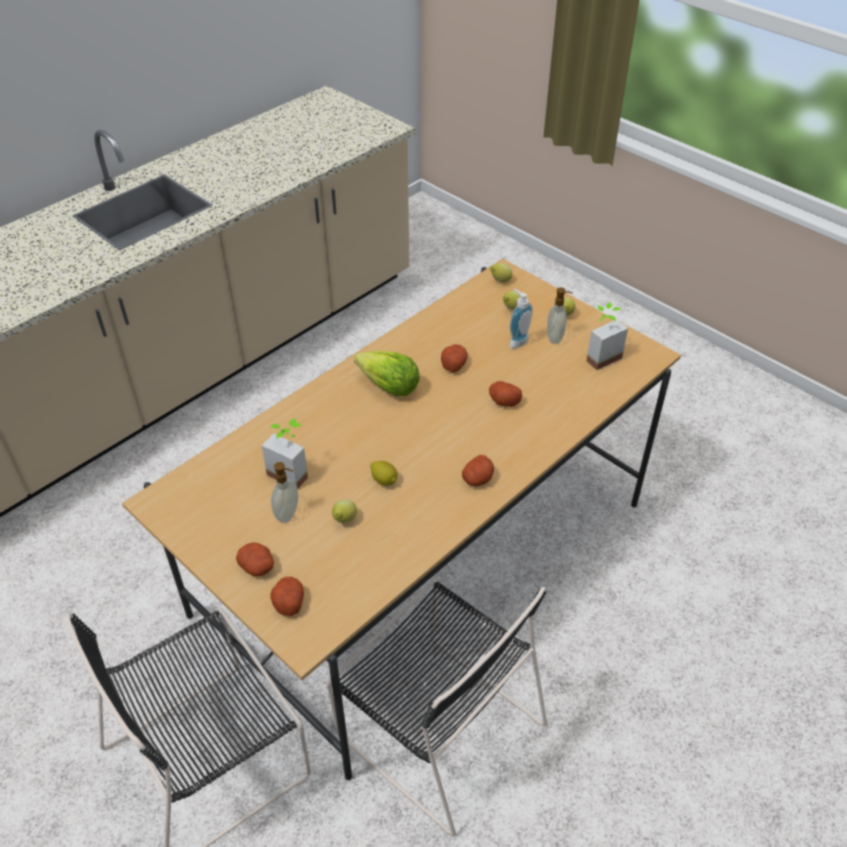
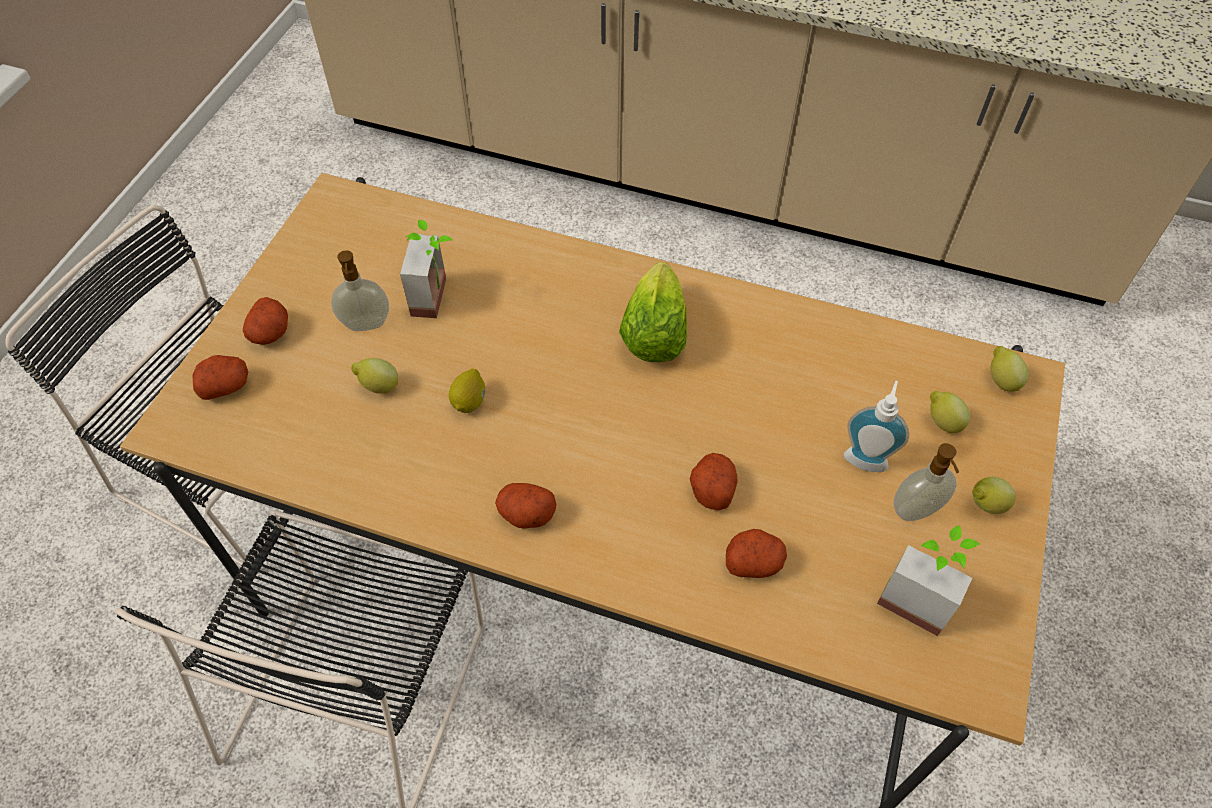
camera: 65 degrees right, 10 degrees up
(453, 364) = (752, 393): potato -> potato (753, 561)

